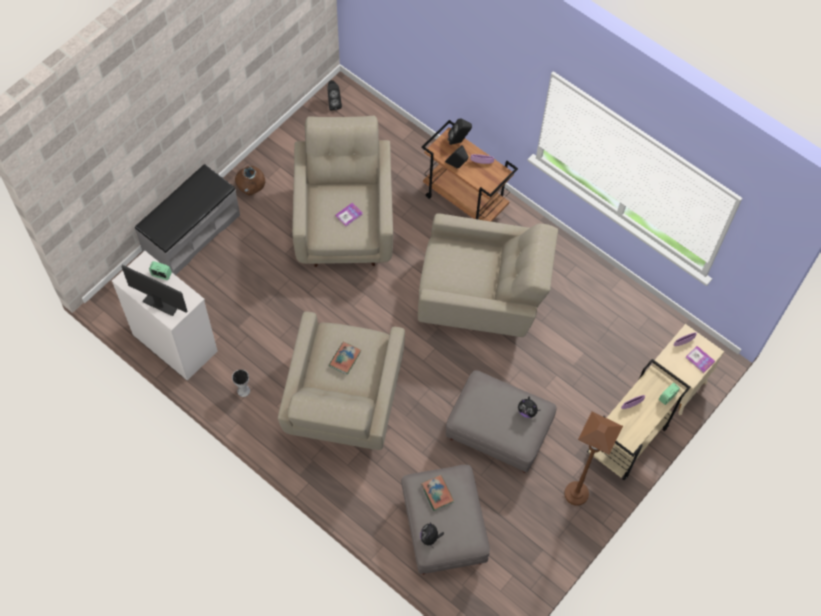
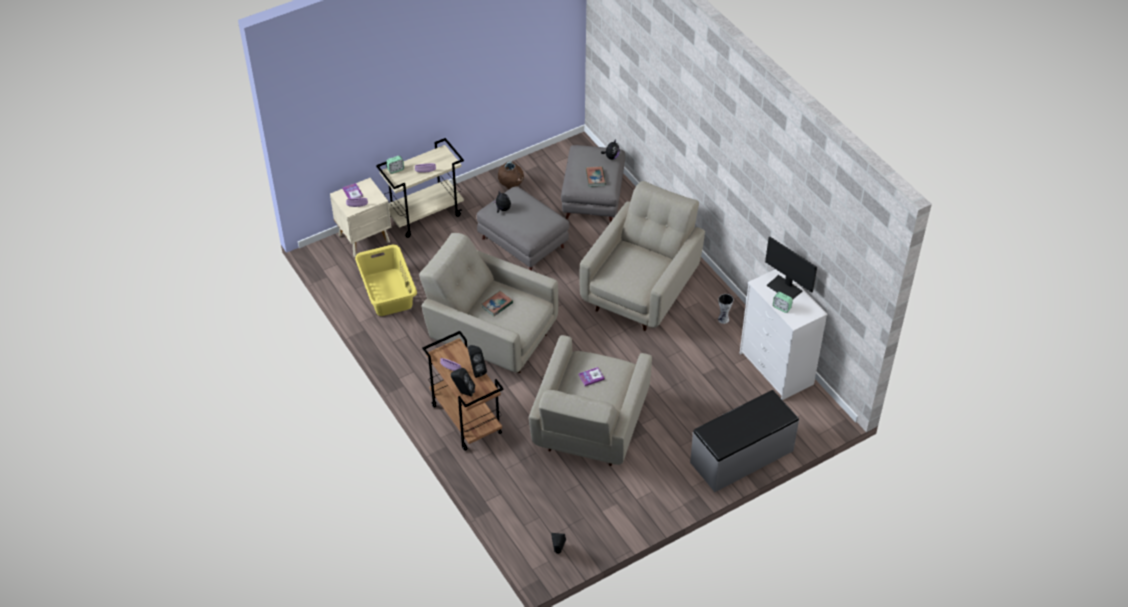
camera: 160 degrees left, 15 degrees down
(251, 189) = (672, 484): brown vase -> brown vase (511, 186)
(345, 359) = (635, 270): book -> book (497, 305)
(576, 494) = (483, 194): brown floor lamp -> none
(612, 323) = (388, 292): none -> yellow laundry basket

